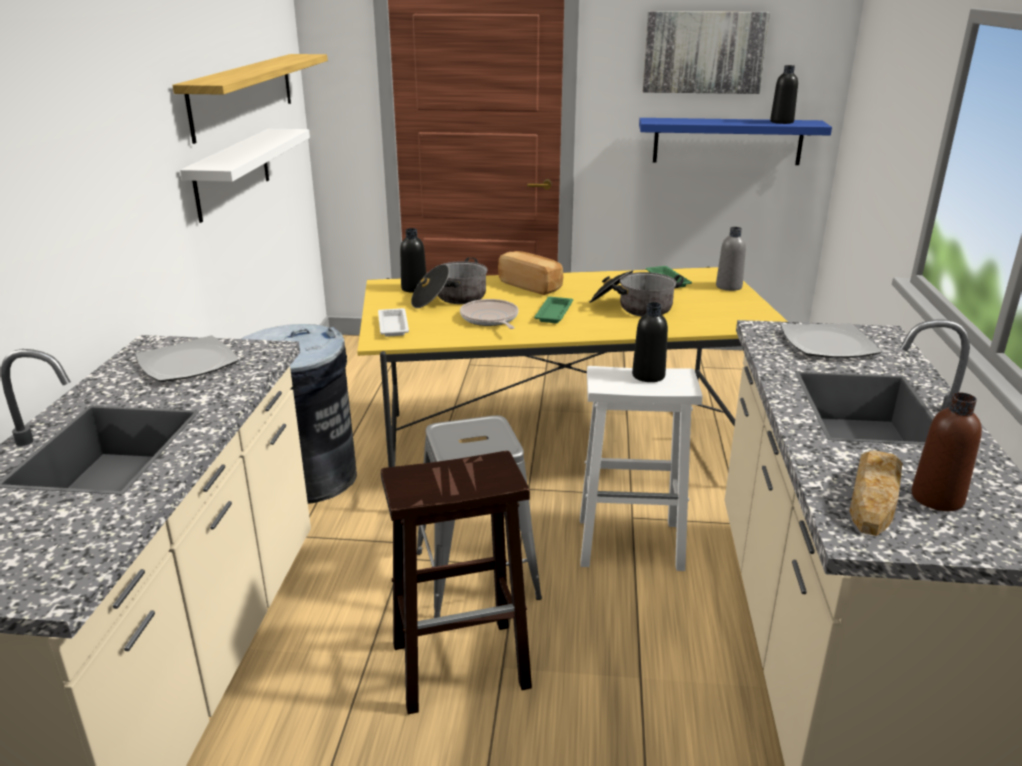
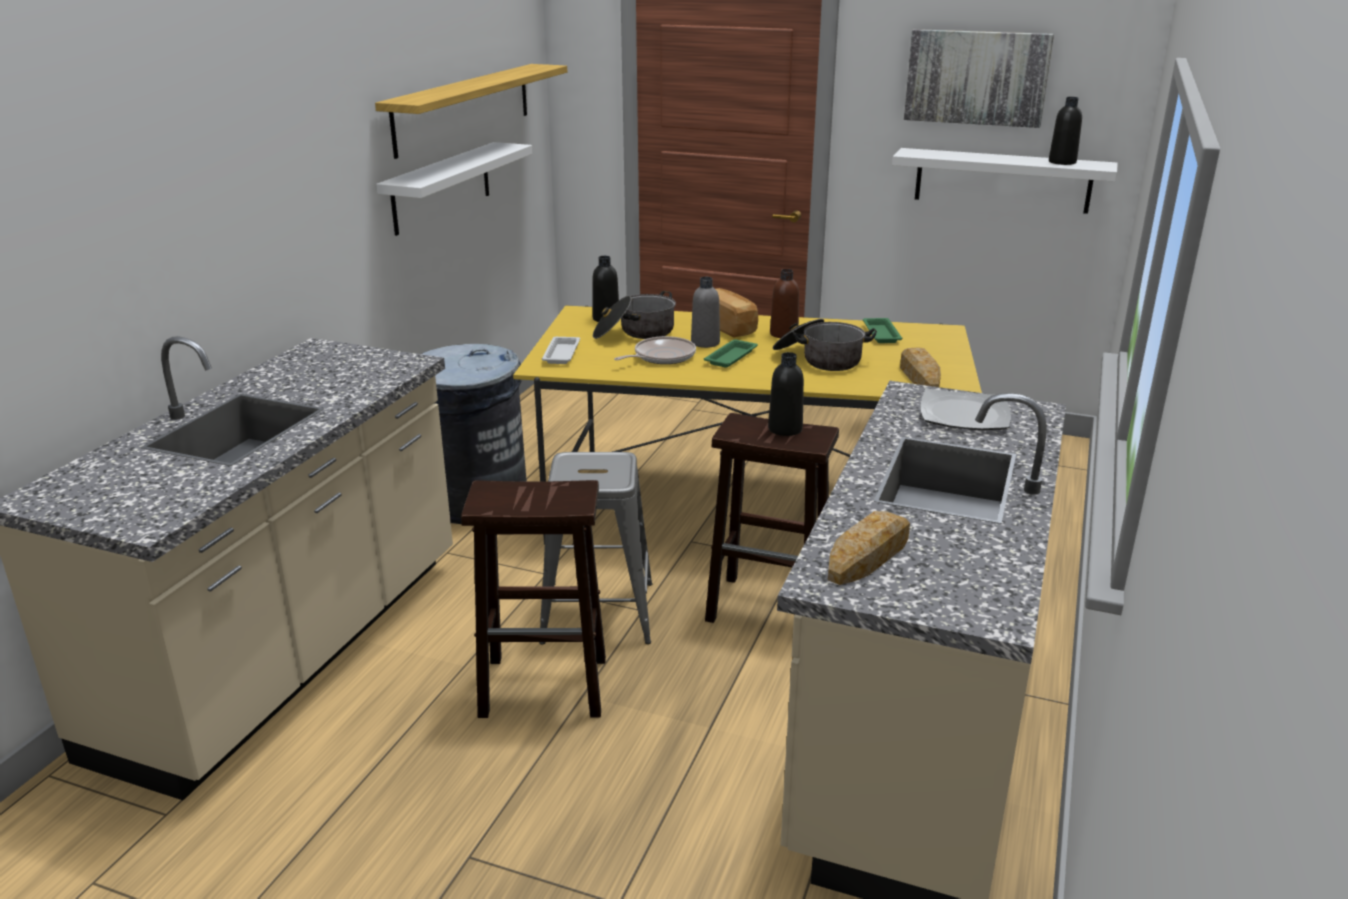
camera: 15 degrees right, 0 degrees up
(187, 363) = (336, 367): plate -> none
(490, 319) = (661, 356): frying pan -> frying pan turned 60 degrees clockwise
(632, 543) = (770, 608): white stool -> brown stool
(727, 141) = (1002, 180): blue shelf -> white shelf
(727, 313) = (919, 376): none -> bread
(728, 286) = (945, 347): grey bottle -> grey bottle (705, 343)
(937, 498) = (931, 564): brown bottle -> brown bottle (784, 334)

